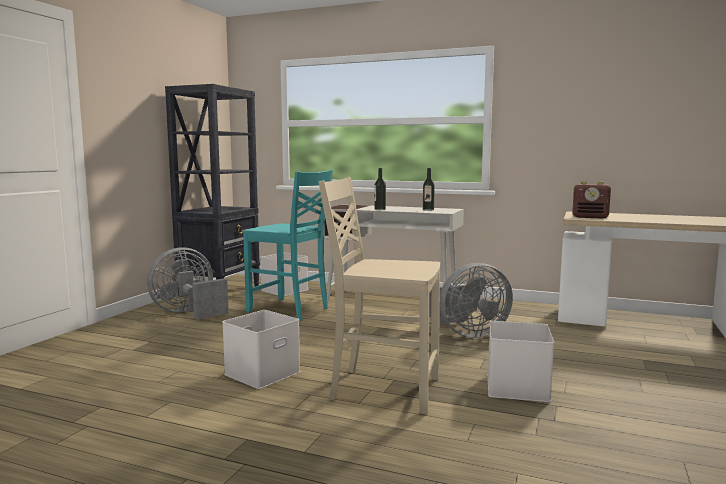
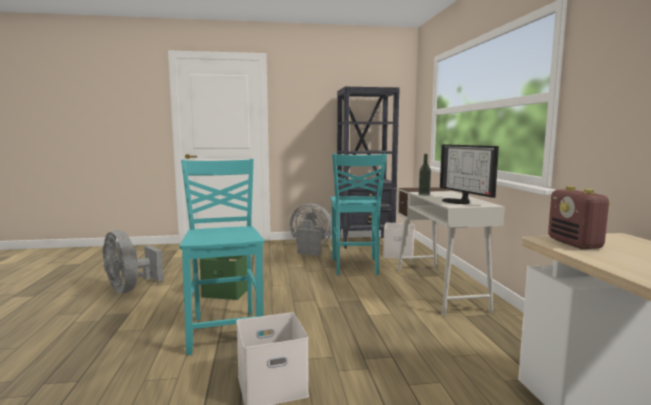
camera: 60 degrees right, 0 degrees up
(262, 372) = (228, 291): white storage box -> green storage box
(383, 389) = (225, 330): beige chair -> turquoise chair
(428, 210) = (458, 201): bottle -> monitor
(468, 334) = (394, 336): grey fan -> grey fan (130, 289)

